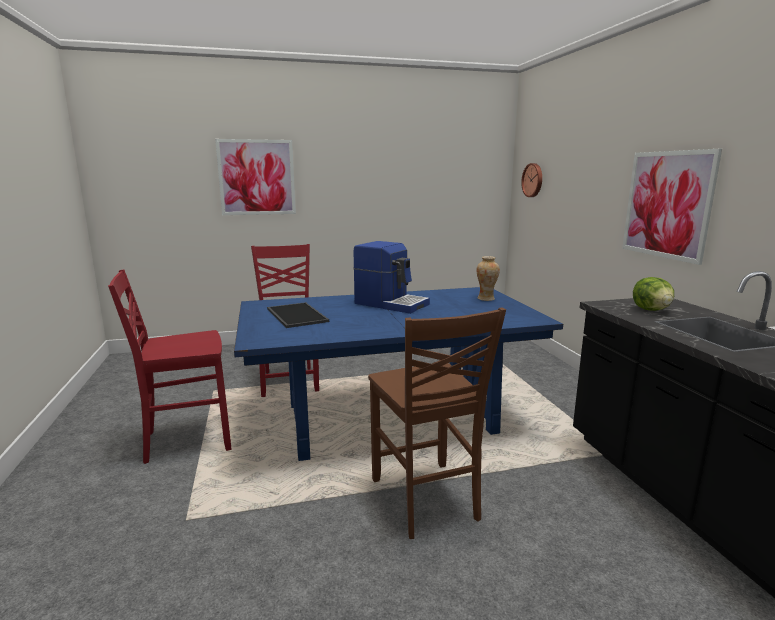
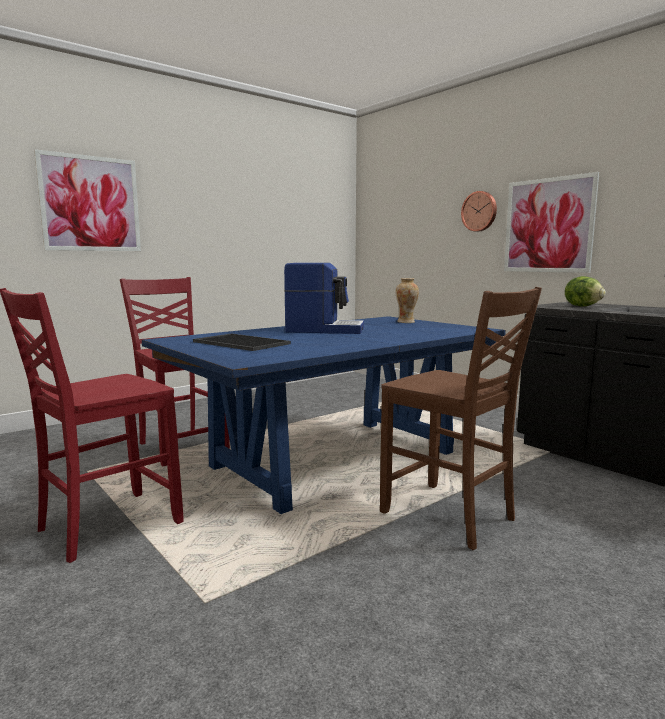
camera: 25 degrees left, 5 degrees down
(533, 180) = (386, 220): wall clock -> wall clock (479, 211)

